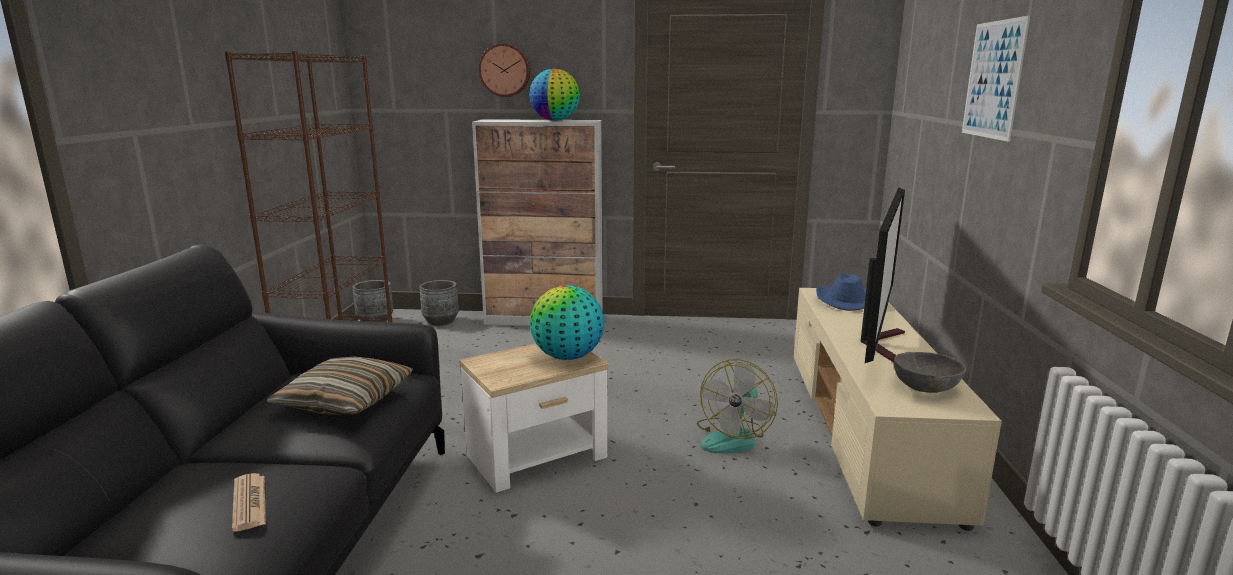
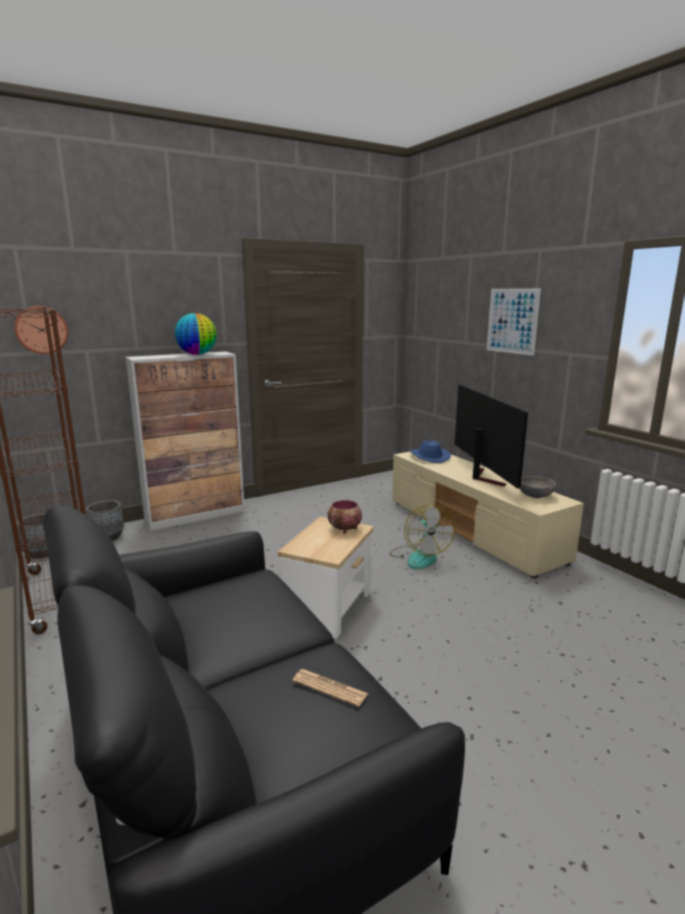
camera: 35 degrees left, 0 degrees up
(346, 400) = (255, 603): pillow -> none
(505, 70) = (142, 314): wall clock -> wall clock (41, 329)
(567, 357) = (344, 529): globe -> bowl

